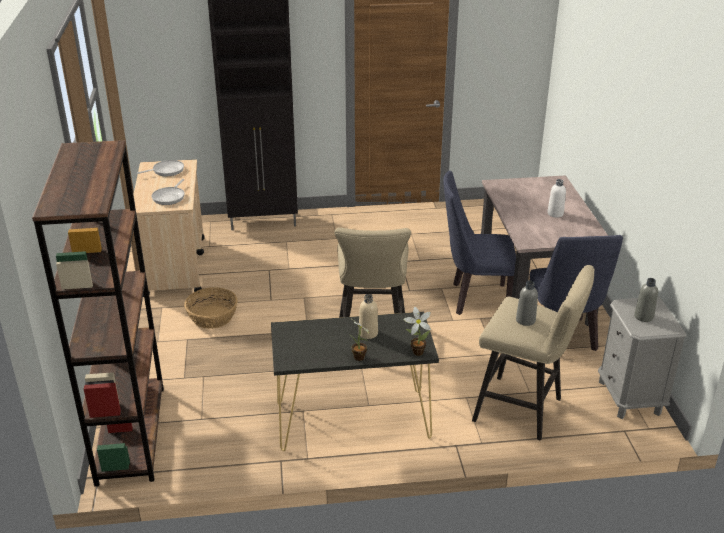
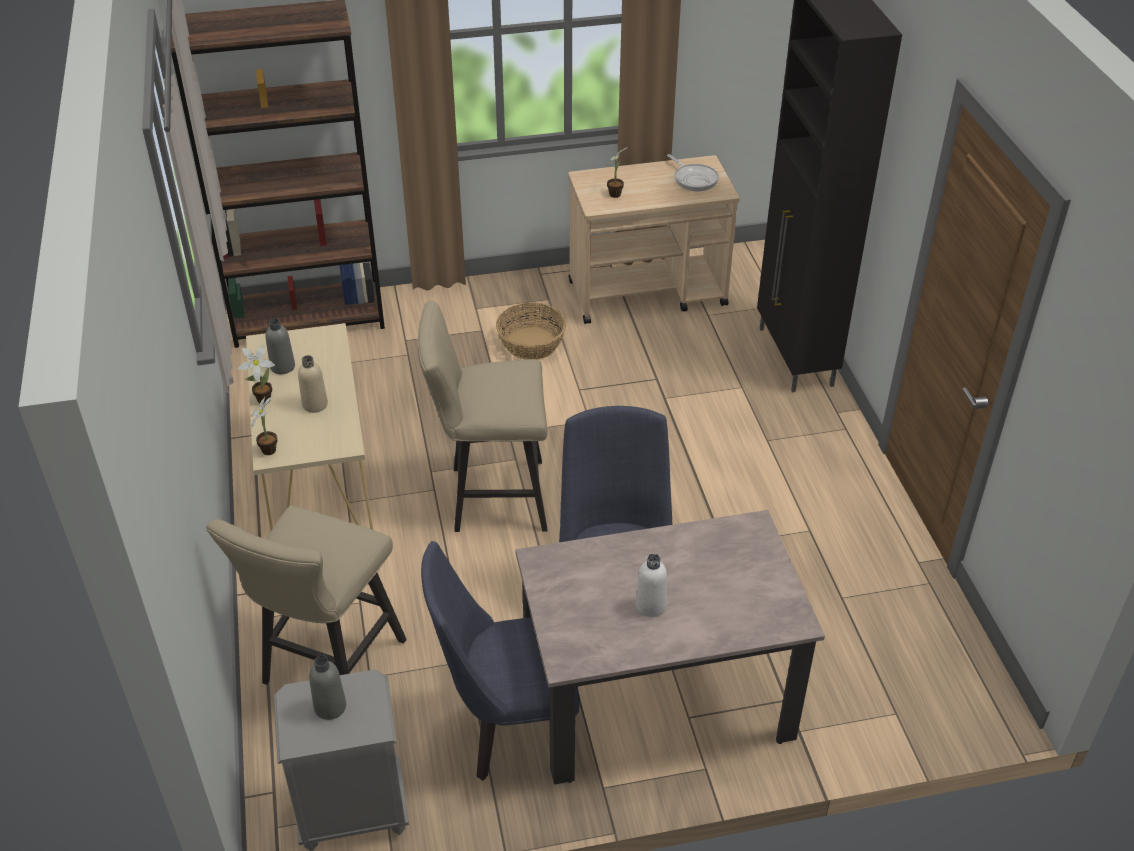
camera: 85 degrees right, 10 degrees up
(170, 197) = (616, 193): frying pan -> potted plant
(352, 420) = (319, 489): black console table -> beige console table
(525, 320) = (305, 544): grey bottle -> grey bottle (282, 367)

